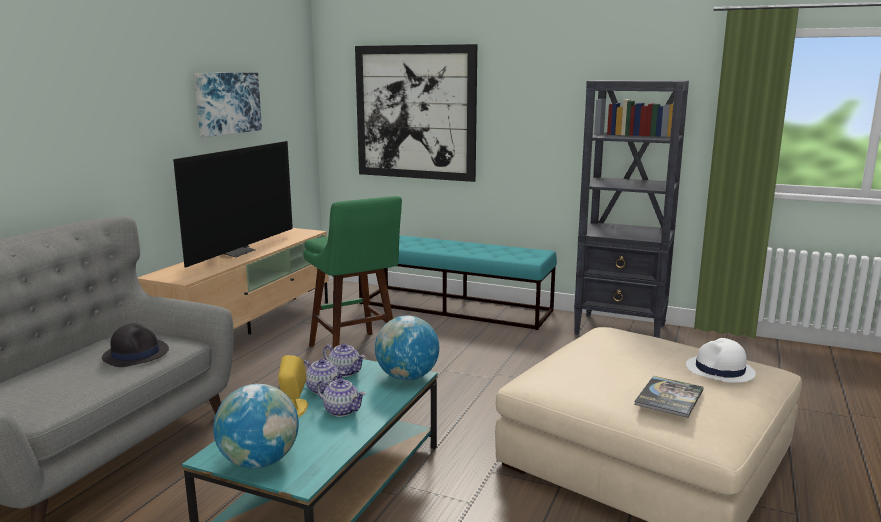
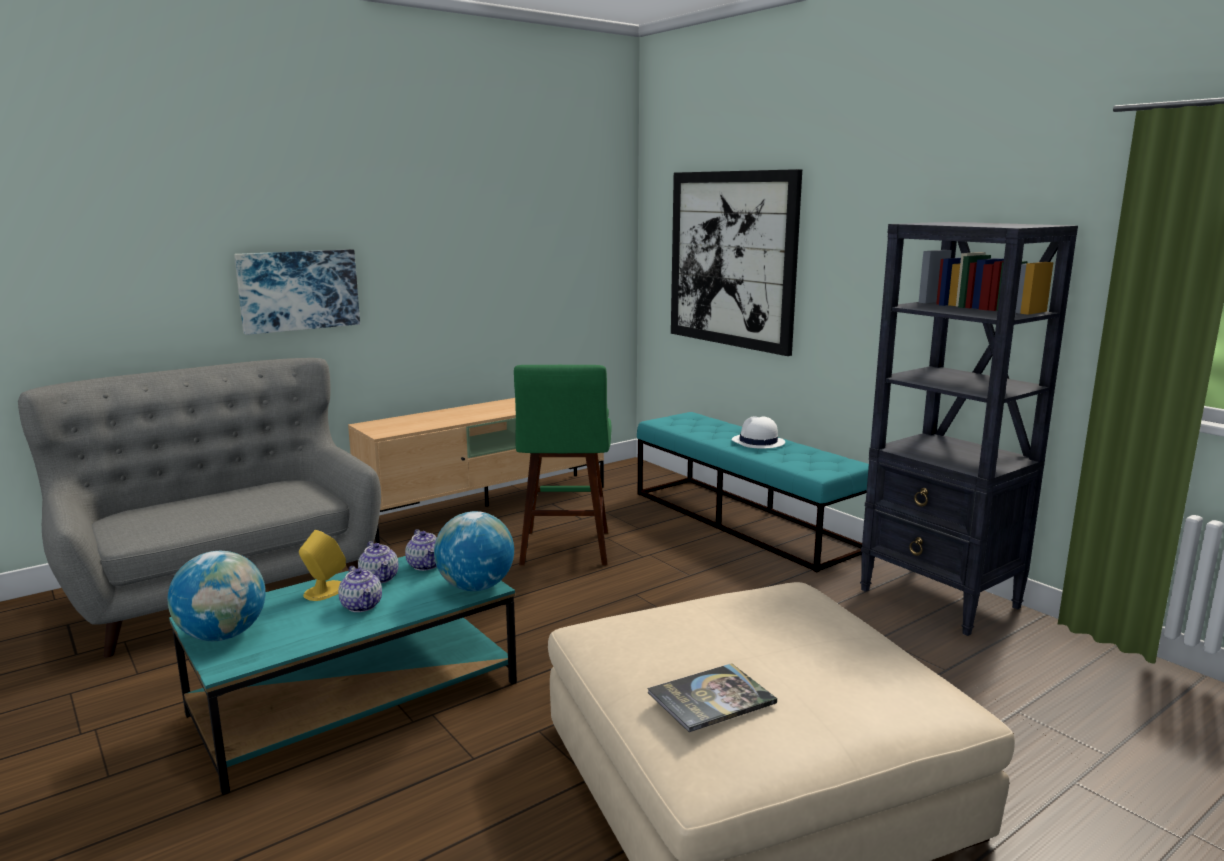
camera: 30 degrees right, 0 degrees up
(136, 354) = (270, 501): black hat -> none
(227, 103) = (494, 241): picture -> picture (298, 290)
(237, 252) = (476, 411): television -> none
(720, 370) = (851, 684): white hat -> white hat (757, 442)

